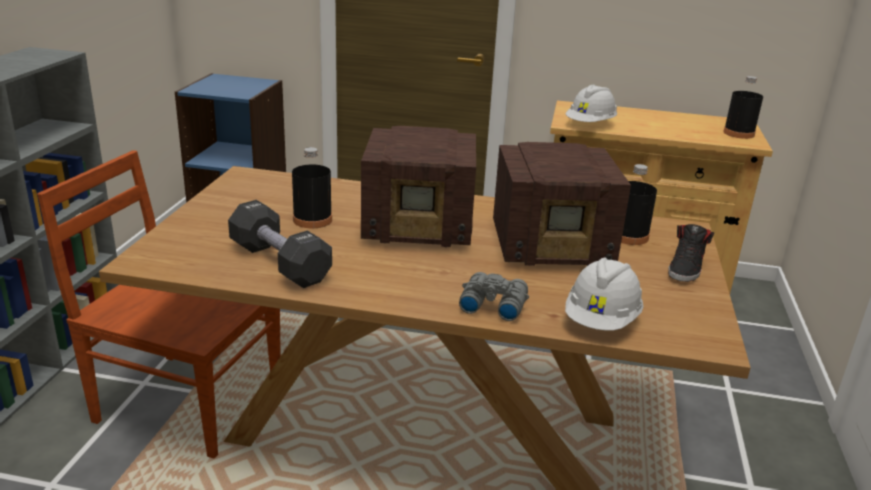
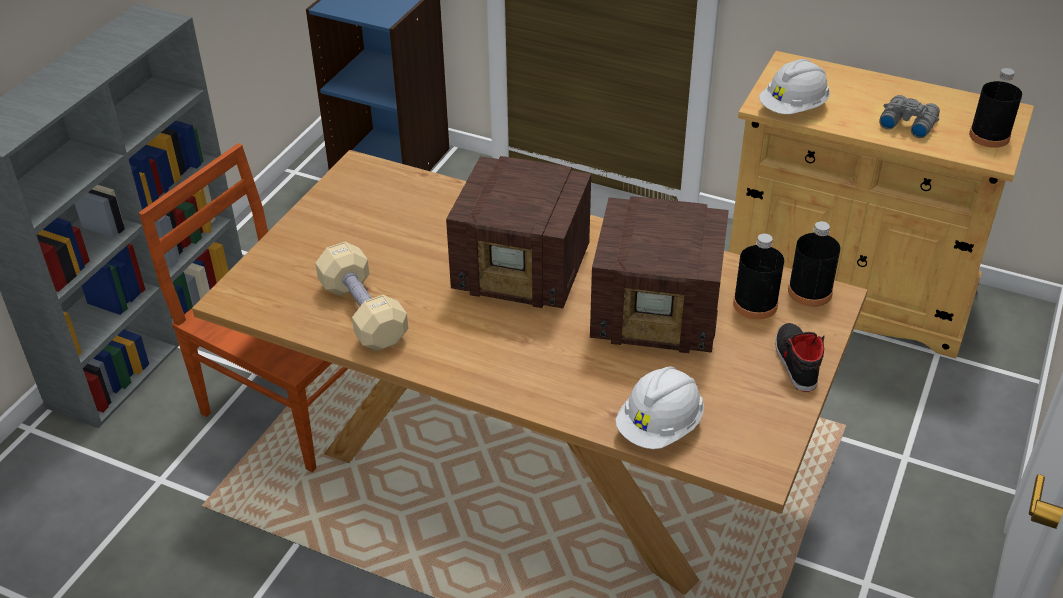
camera: 15 degrees right, 15 degrees up
(280, 263) = (363, 313): black dumbbell -> beige dumbbell
(312, 220) = (412, 249): black bottle -> black bottle (810, 292)
(492, 304) = (557, 392): grey binoculars -> grey binoculars (907, 123)
(686, 268) = (795, 361): black shoe -> black shoe turned 135 degrees clockwise

